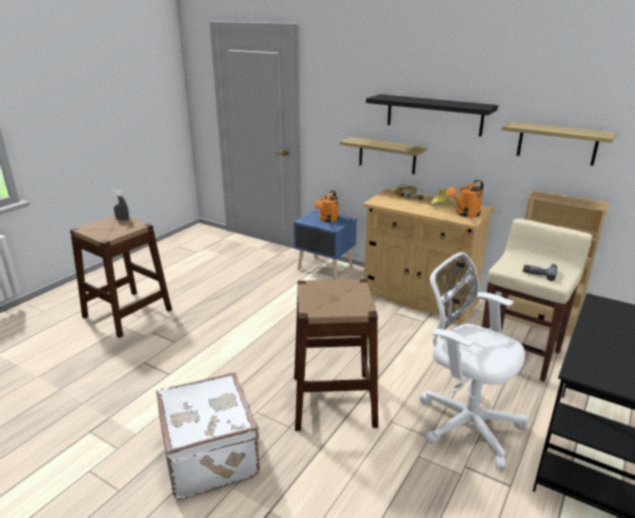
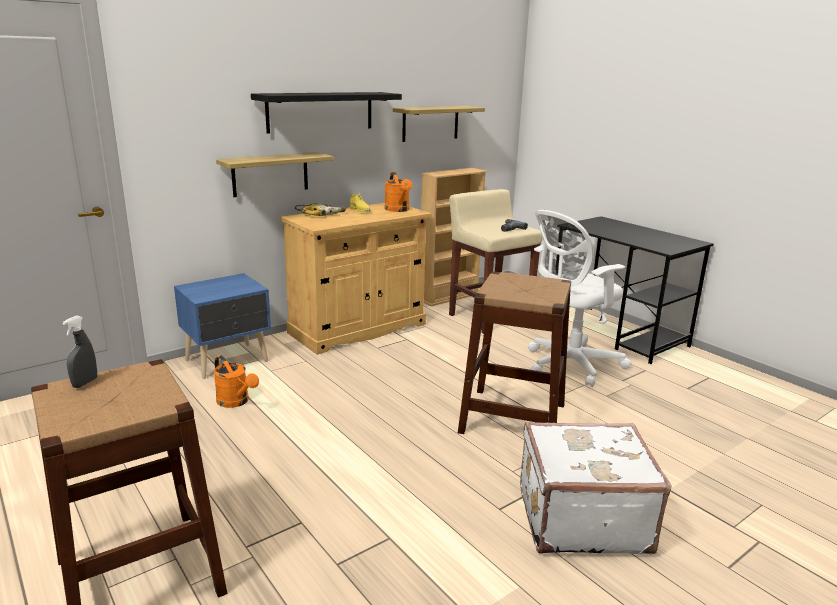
camera: 70 degrees left, 5 degrees down
(327, 220) = (223, 286): orange watering can -> orange watering can (236, 402)

